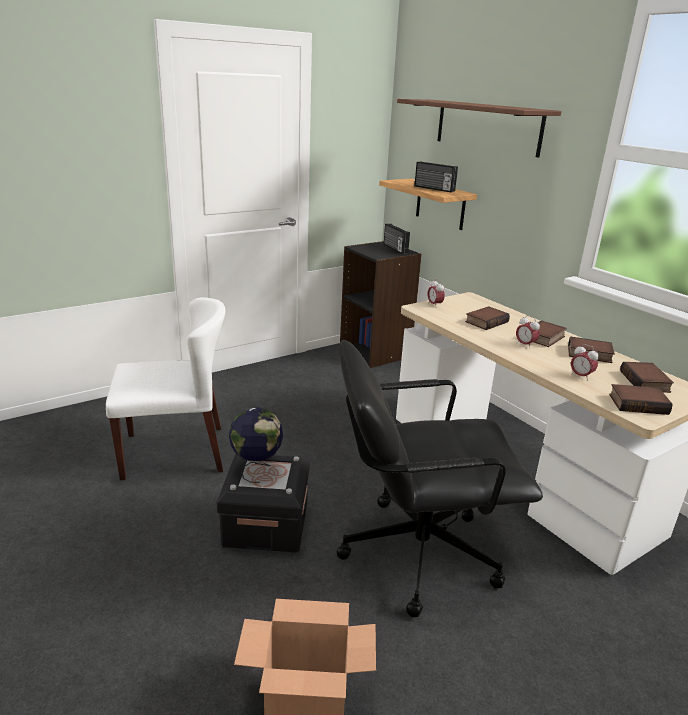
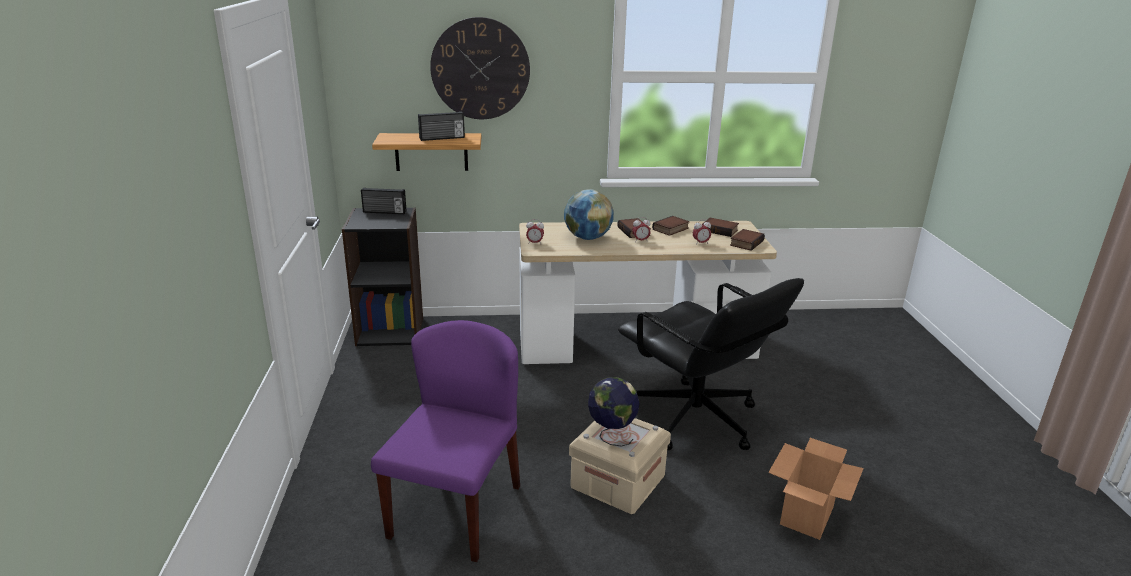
camera: 60 degrees left, 0 degrees up
(175, 452) = (455, 510): white chair -> purple chair
(266, 524) = (617, 481): black storage box -> beige storage box
(417, 552) = (695, 420): black office chair -> black office chair turned 60 degrees counterclockwise
(486, 321) = (587, 238): book -> globe
(487, 126) = (480, 69): brown shelf -> wall clock

